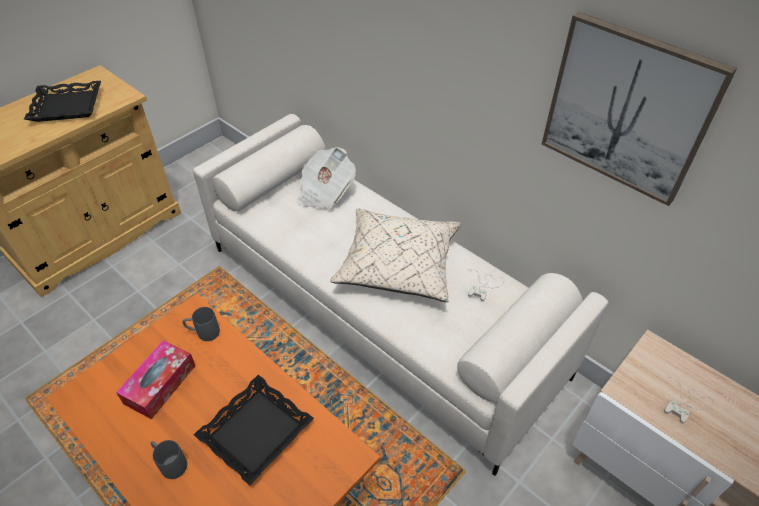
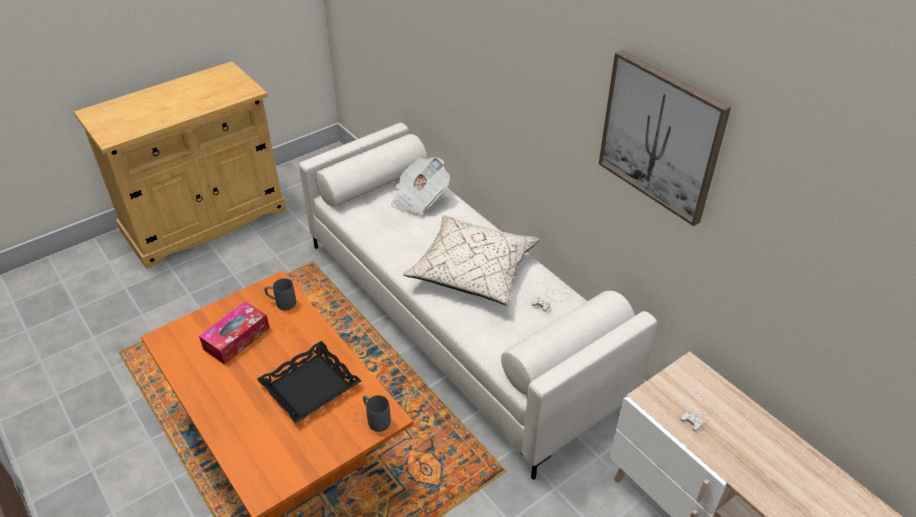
camera: 10 degrees right, 5 degrees down
(67, 106) = (197, 95): black tray -> none
(170, 463) = (233, 399): grey mug -> grey mug (375, 419)

